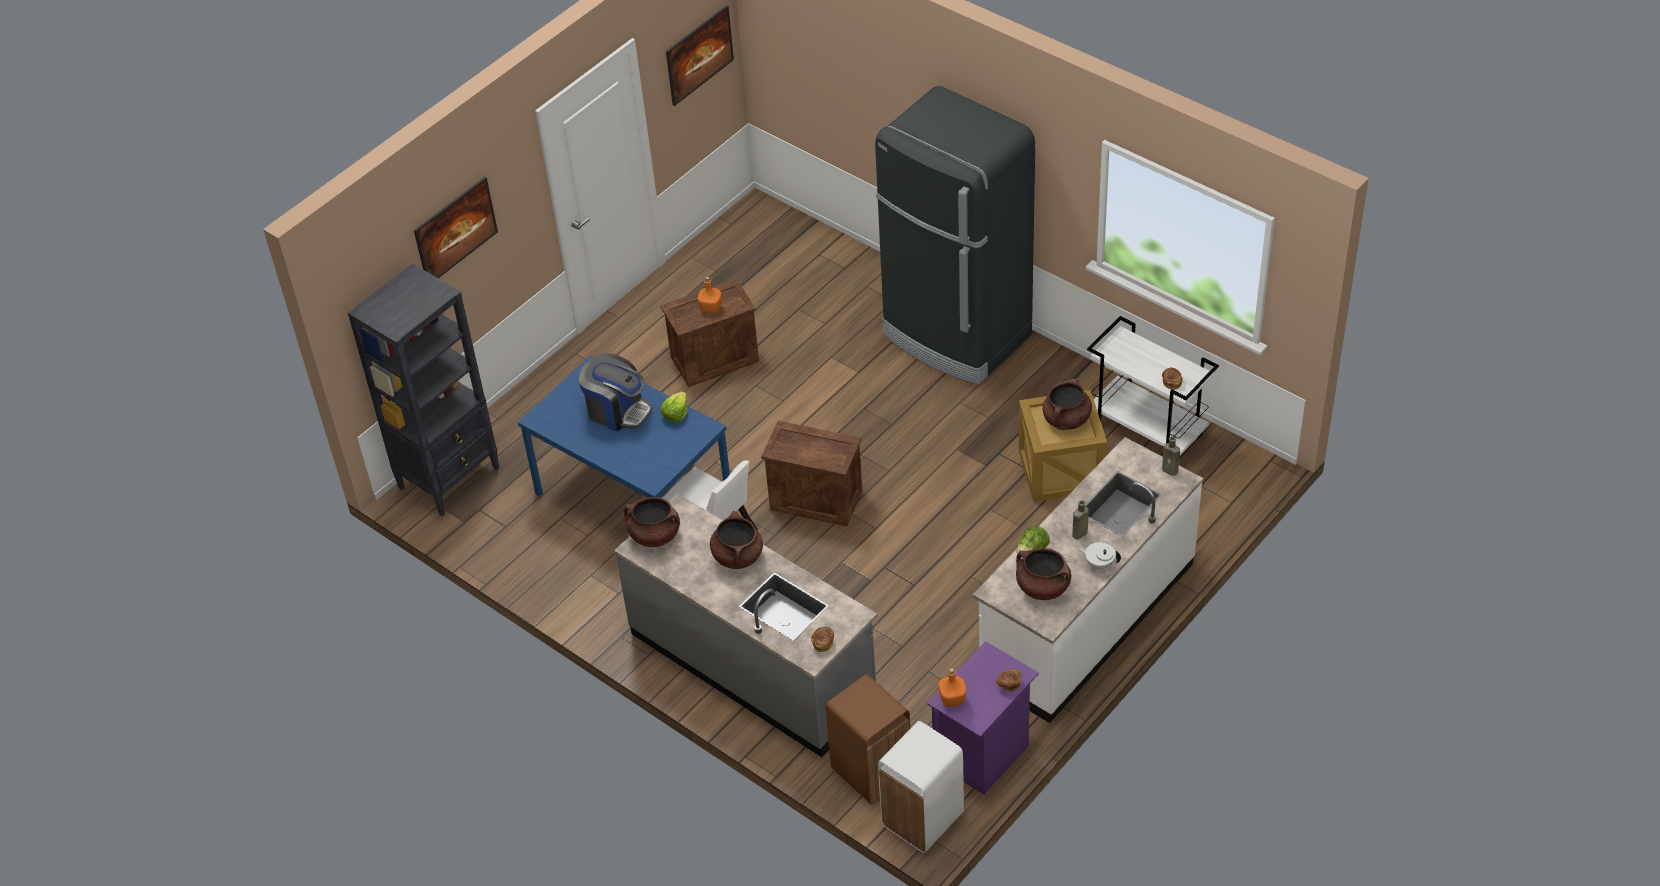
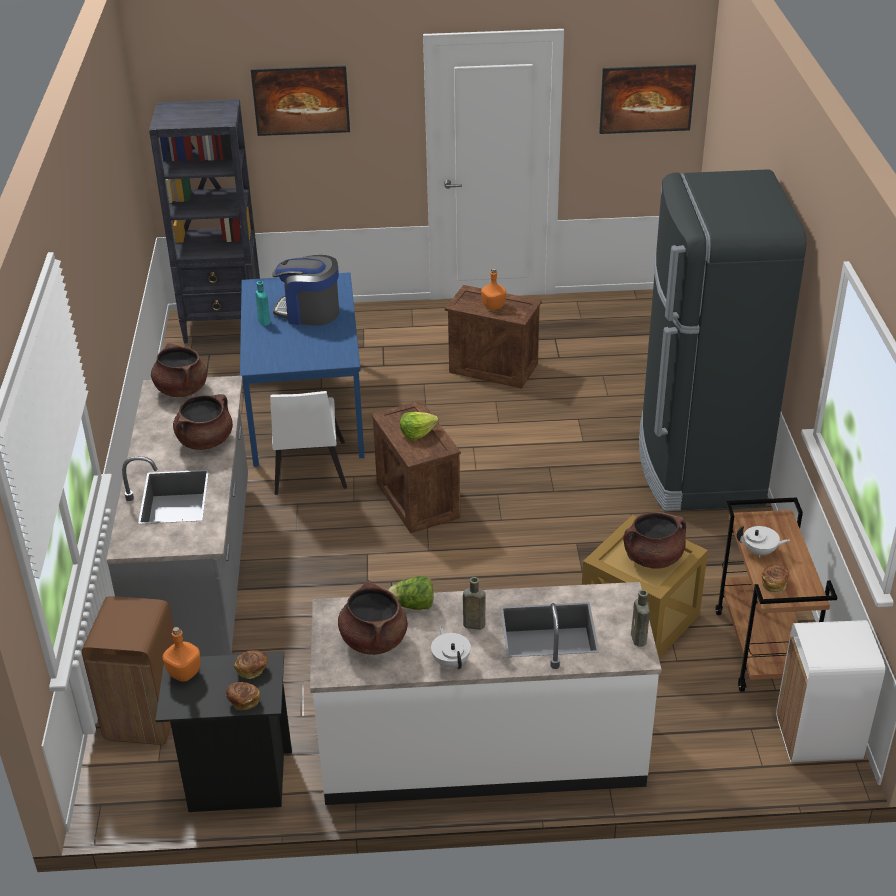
camera: 45 degrees right, 10 degrees down
(598, 443) = (264, 322): none -> turquoise bottle
(617, 411) = (309, 312): coffee machine -> coffee machine turned 120 degrees clockwise
(675, 414) = (340, 338): lettuce -> lettuce (417, 432)
(823, 643) = (152, 542): bread -> bread (252, 669)
(923, 819) = (119, 786): white trash can -> white trash can (819, 738)
(983, 756) = (236, 781): purple nightstand -> black nightstand
(1139, 367) = (760, 551): none -> white teapot
(1148, 432) = (763, 649): white cart -> brown cart

